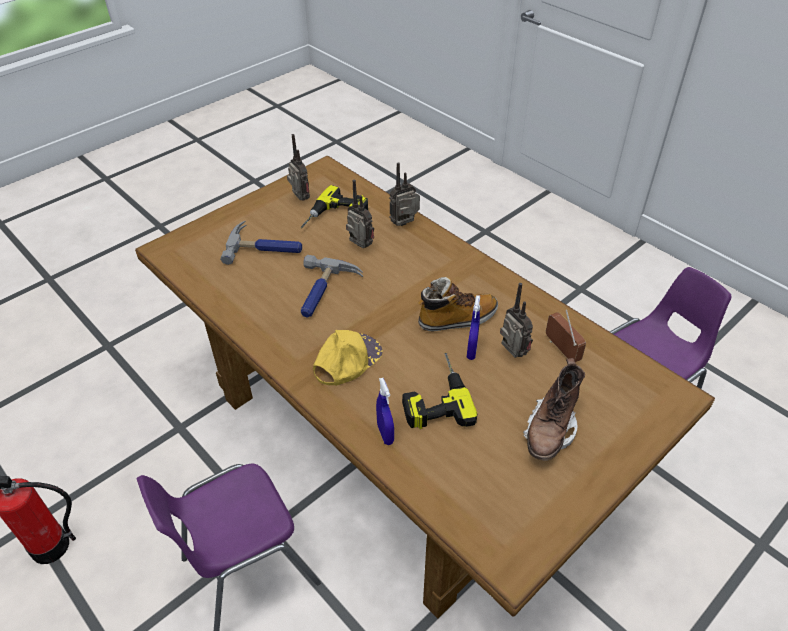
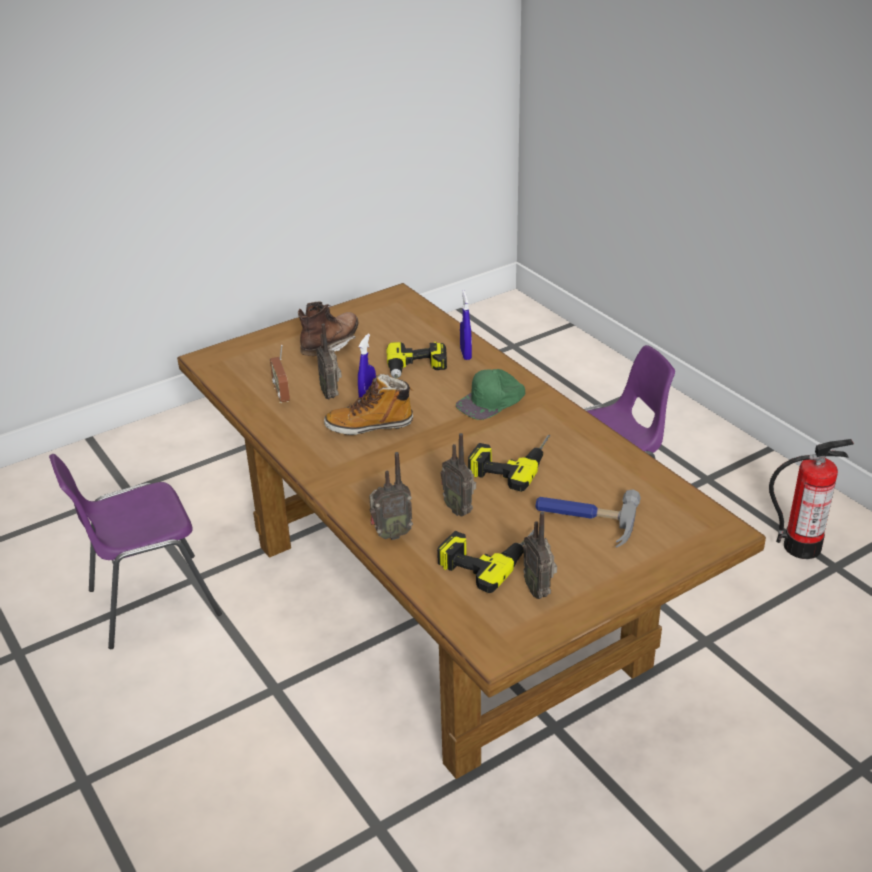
camera: 170 degrees left, 10 degrees down
(323, 292) = (510, 461): hammer -> power drill
(346, 360) = (491, 402): yellow cap -> green cap

